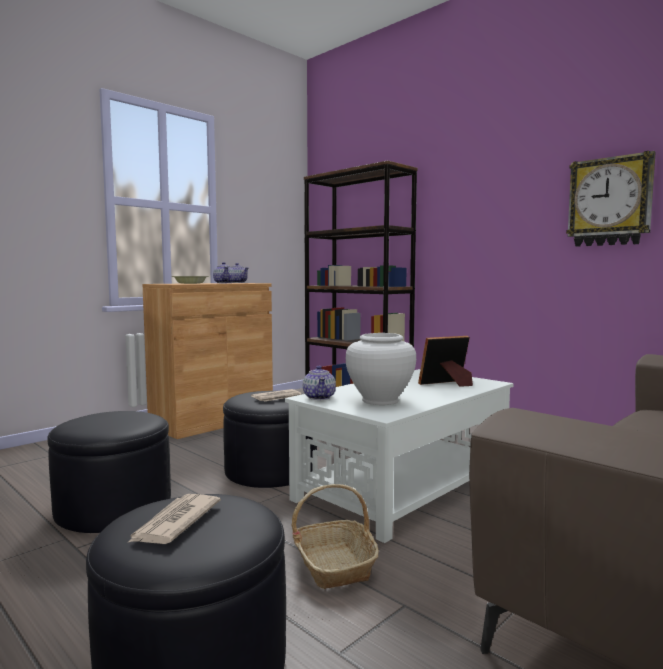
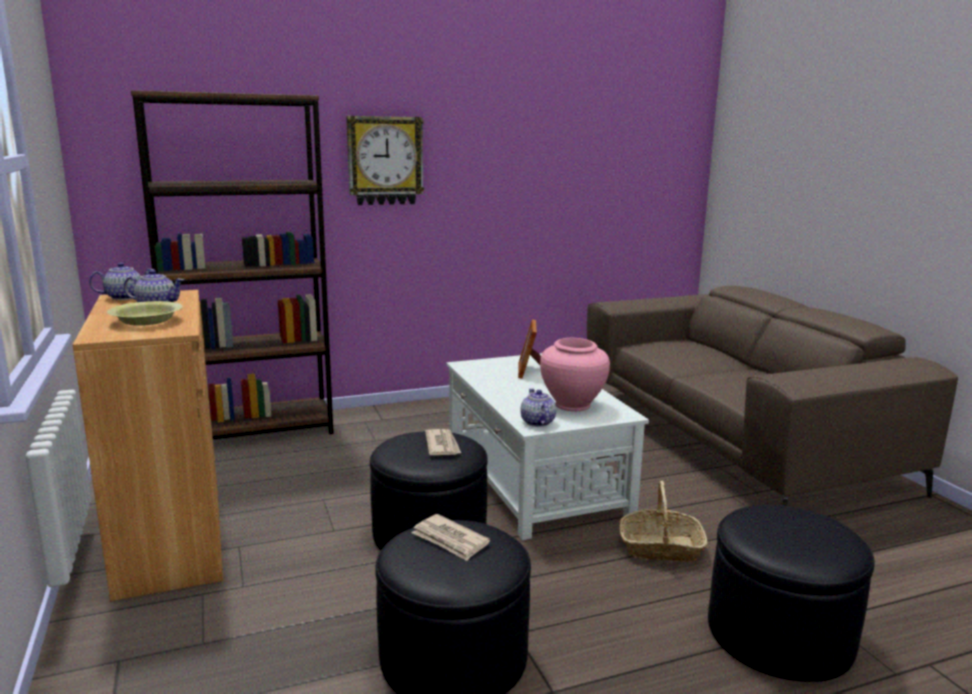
camera: 65 degrees left, 10 degrees up
(174, 523) = (794, 537): newspaper -> newspaper (450, 540)
(319, 397) = (537, 422): teapot -> teapot turned 120 degrees counterclockwise
(380, 400) = (572, 405): white vase -> pink vase
(610, 202) = (529, 166): wall clock -> wall clock (385, 161)

